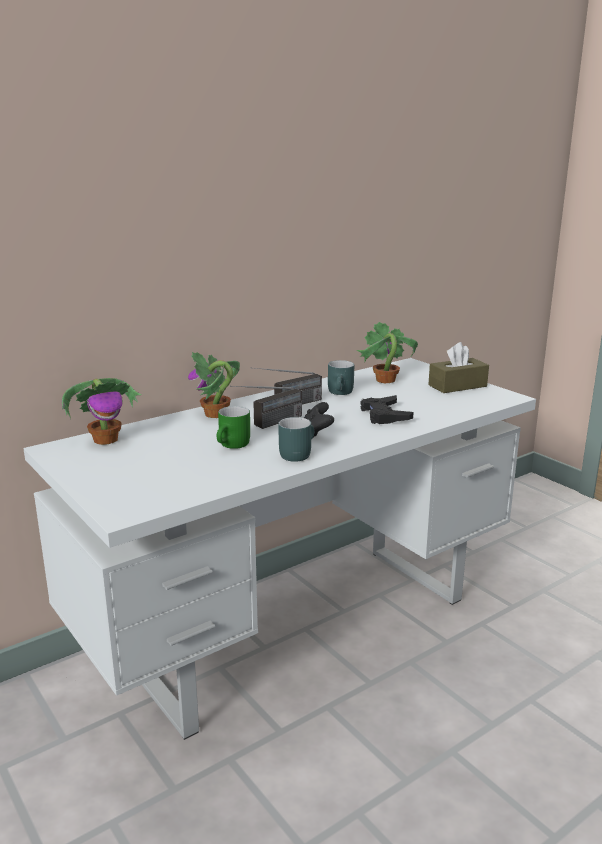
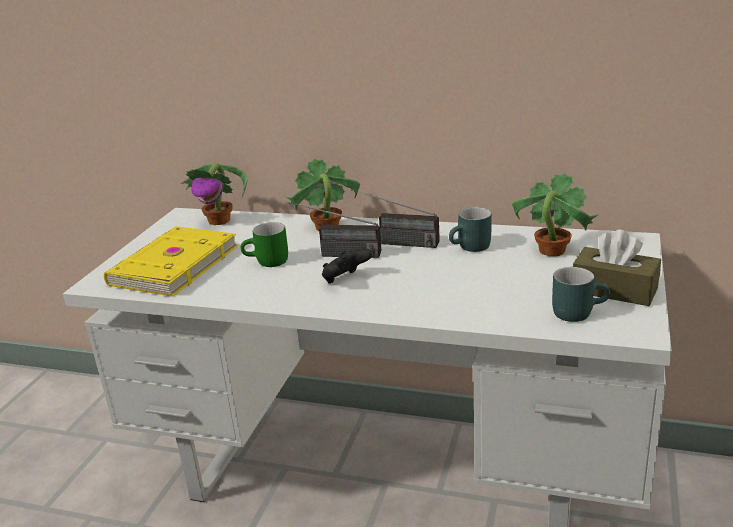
camera: 55 degrees right, 5 degrees up
(158, 477) = (172, 265): none -> yellow book
(296, 453) = (284, 292): turquoise mug -> turquoise mug (577, 312)
(384, 415) = (444, 289): black game controller -> none

